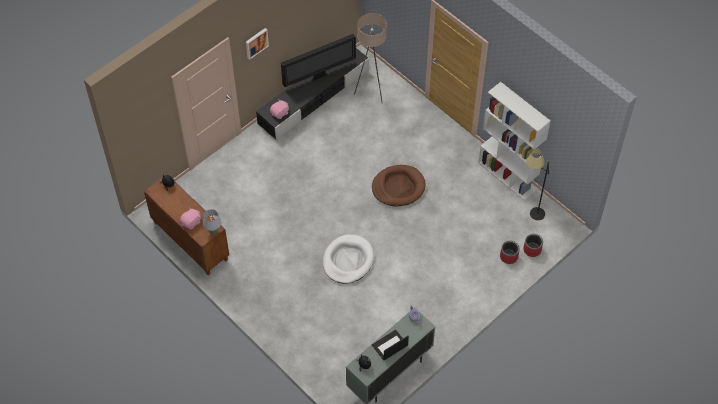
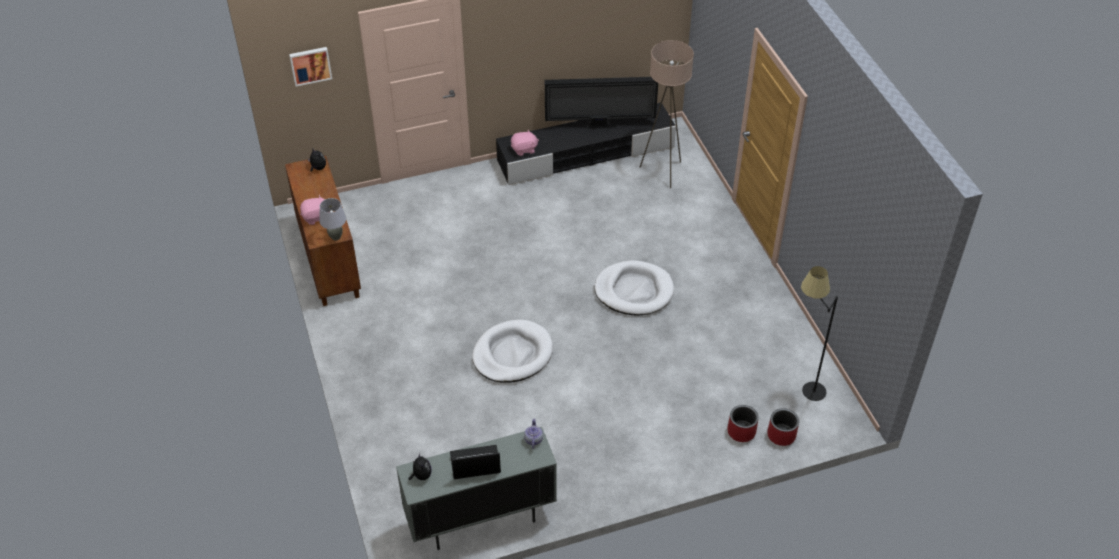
camera: 25 degrees right, 10 degrees down
(256, 43) = (505, 26): picture -> picture (310, 65)
(398, 187) = (634, 291): brown dog bed -> white dog bed
(507, 176) = (795, 329): white bookcase -> none

